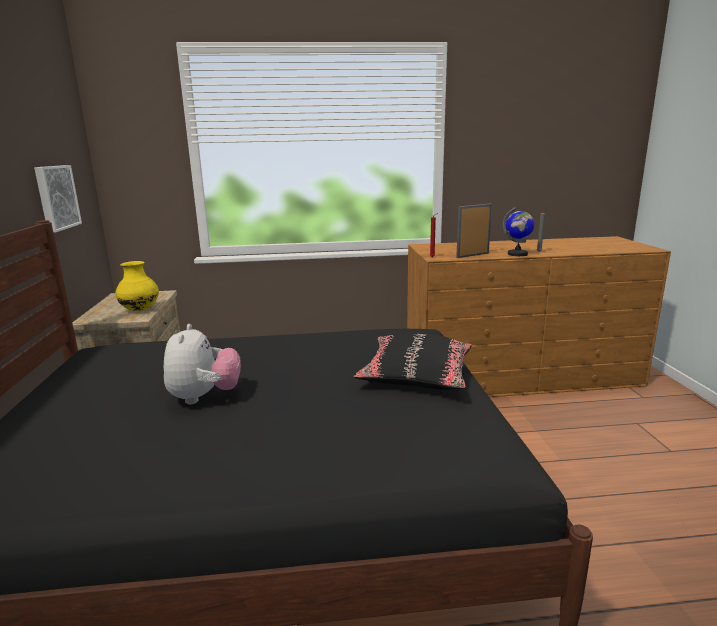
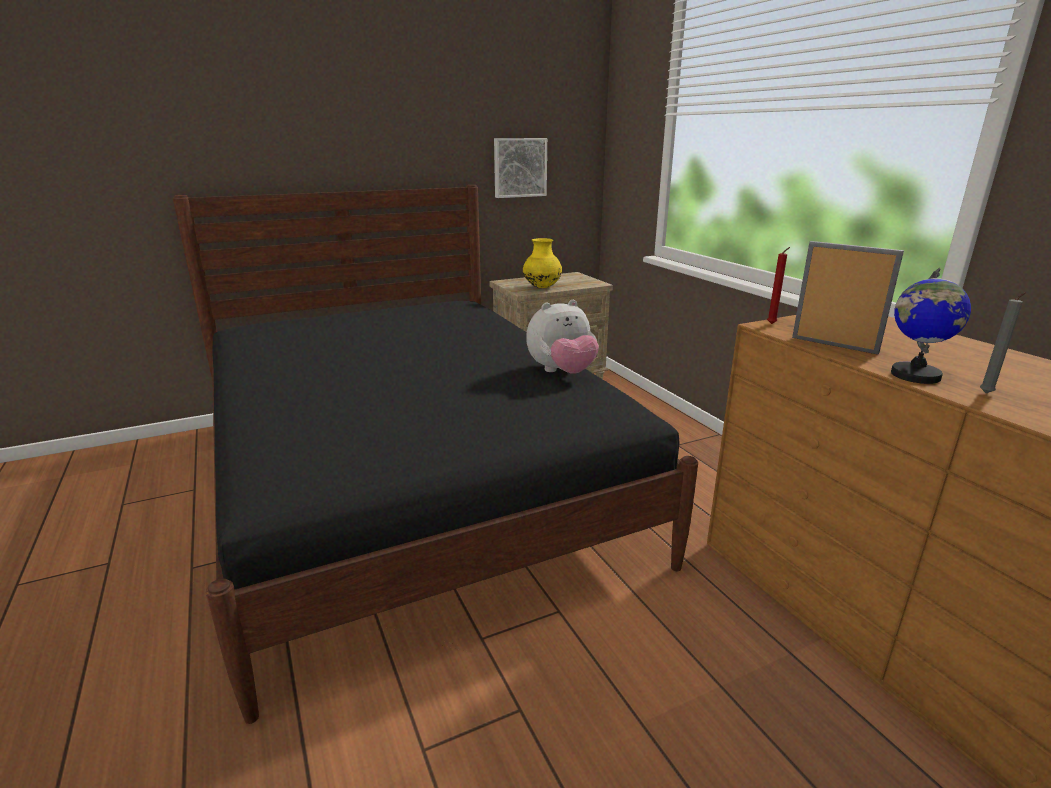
camera: 70 degrees right, 5 degrees up
(204, 397) = (373, 346): plush toy -> plush toy (562, 372)
(416, 375) = (458, 417): black pillow -> none

